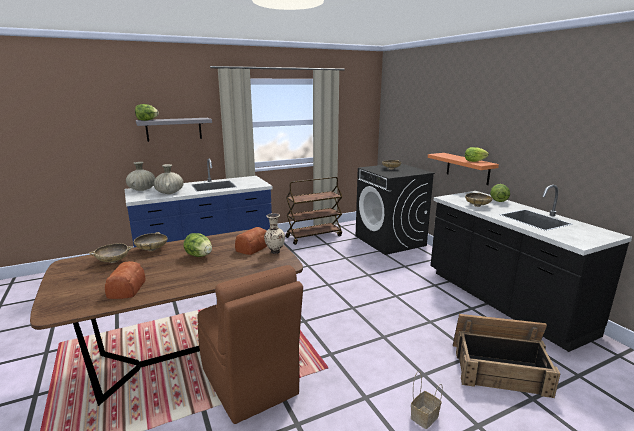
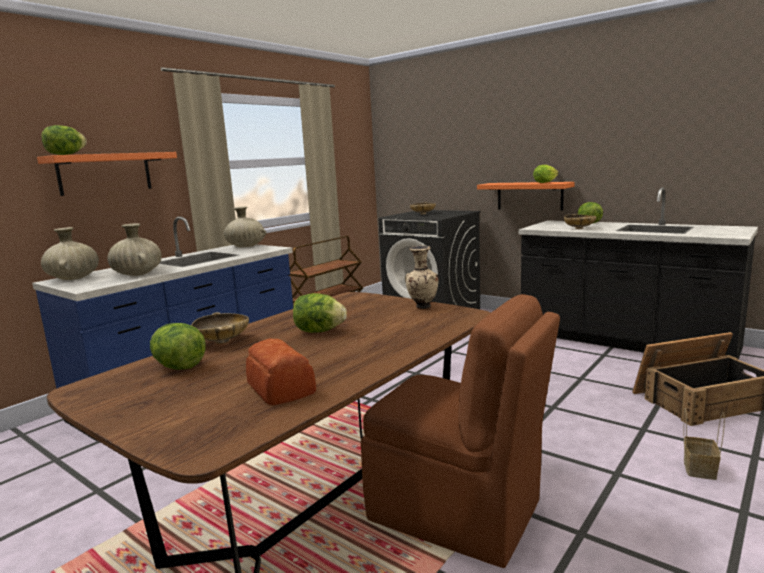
camera: 25 degrees left, 5 degrees down
(113, 261) = (179, 367): beige bowl -> lettuce
(174, 129) = (105, 173): grey shelf -> orange shelf
(251, 248) = (381, 310): bread -> none
(252, 179) = (246, 246): none -> beige vase

